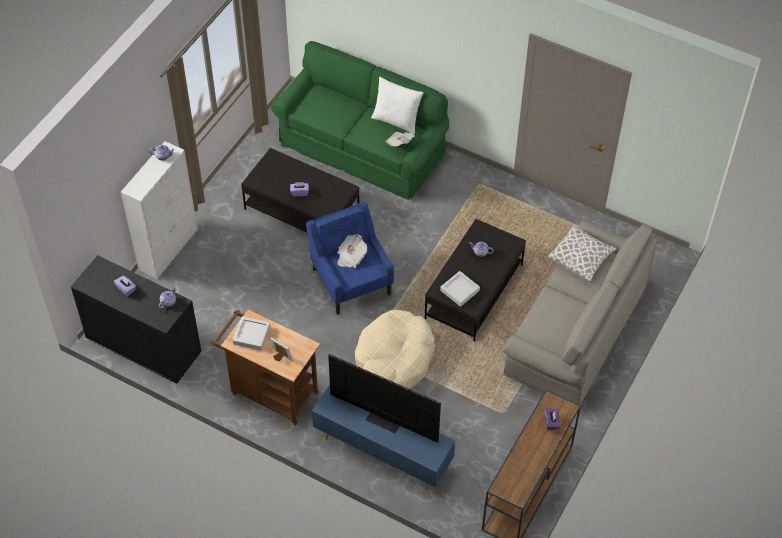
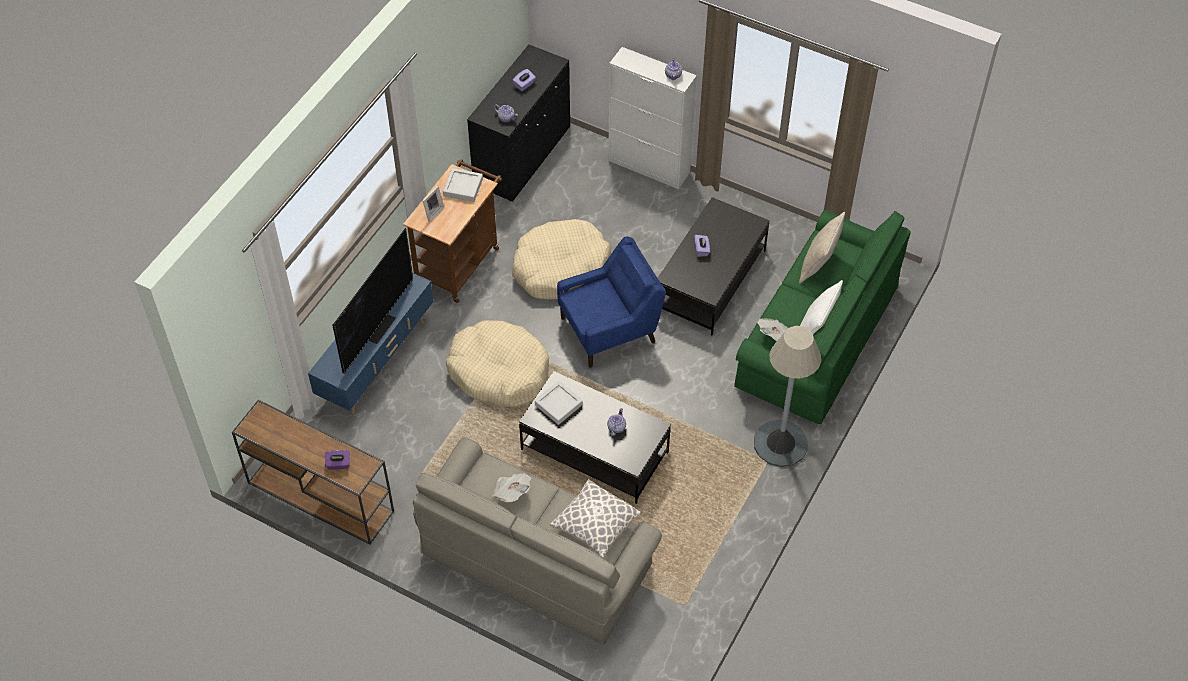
camera: 90 degrees right, 0 degrees up
(282, 315) = (560, 268): none -> beige dog bed
(328, 114) = (819, 265): none -> beige pillow
(350, 257) = (608, 300): newspaper -> newspaper (511, 492)
(463, 175) = (780, 443): none -> grey floor lamp

